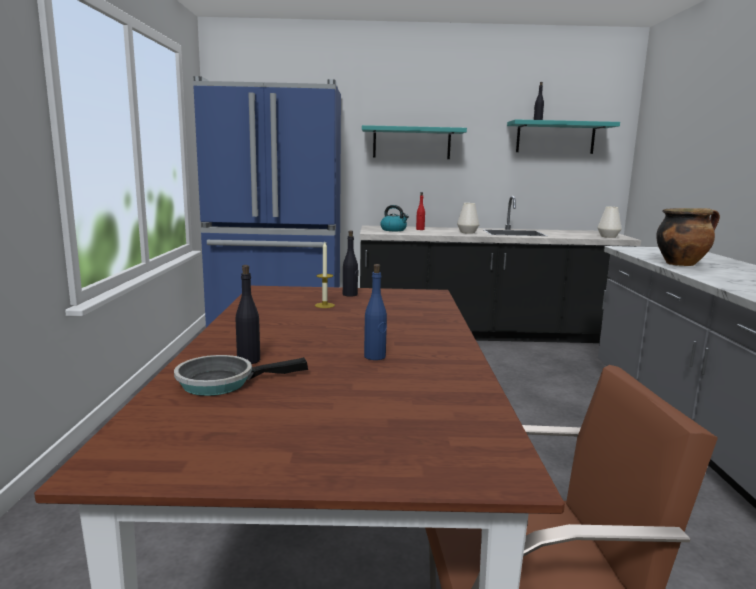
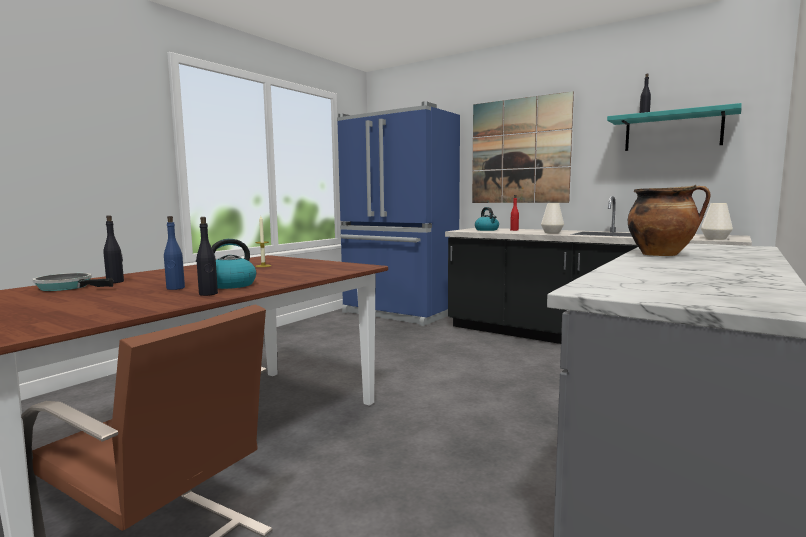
camera: 35 degrees right, 5 degrees down
(350, 295) = (303, 263): black bottle -> black bottle (208, 294)
(411, 143) = (519, 151): turquoise shelf -> picture
(414, 341) = (230, 285): none -> kettle

